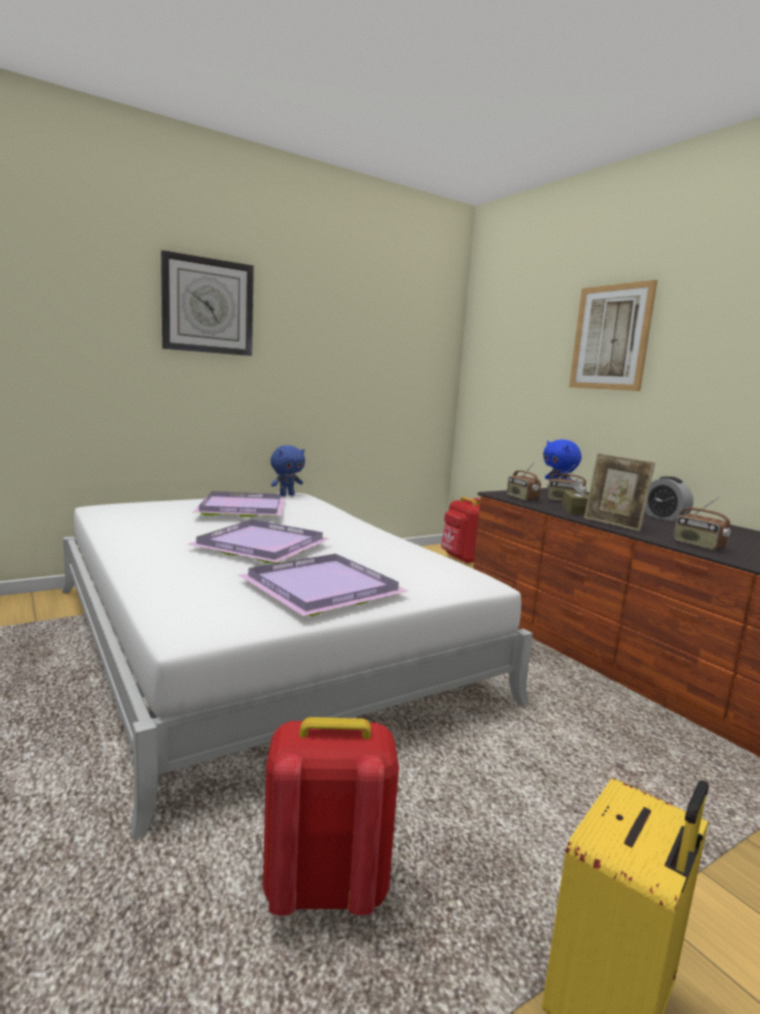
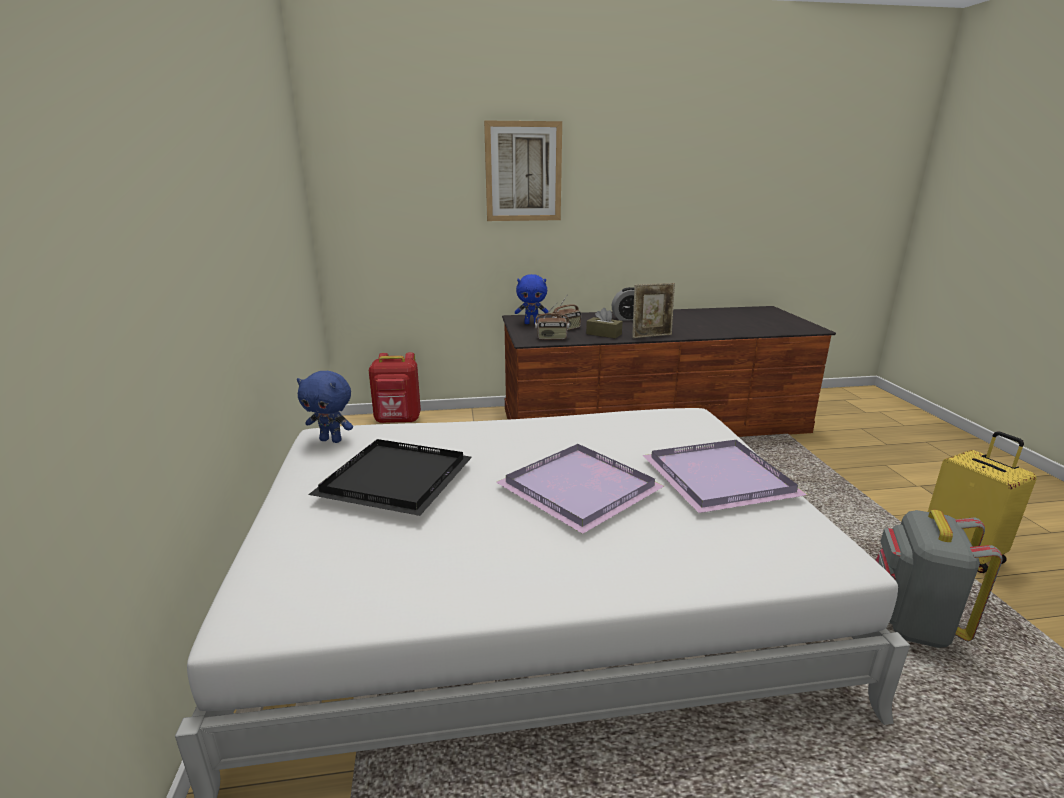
camera: 65 degrees left, 10 degrees up
(208, 306) = (164, 170): wall clock -> none
(240, 509) = (396, 481): purple tray -> black tray
(286, 495) = (332, 440): blue plush toy -> blue plush toy turned 120 degrees clockwise
(324, 887) = (910, 624): red backpack -> grey backpack
(698, 545) = (708, 332): radio -> none

